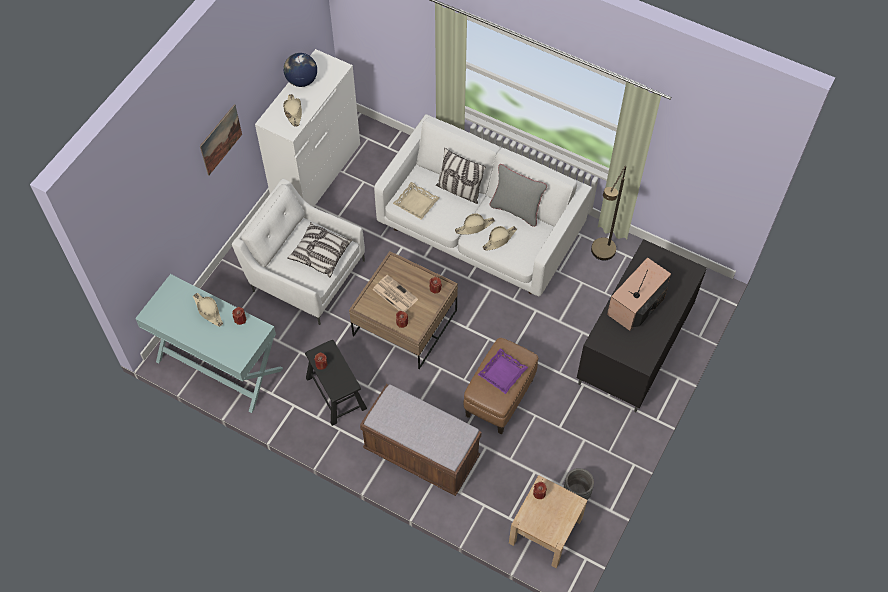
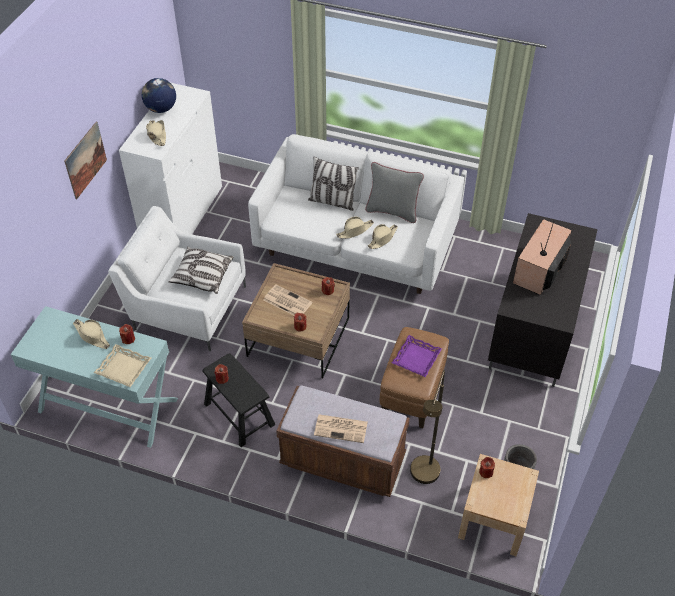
camera: 10 degrees left, 10 degrees down
(416, 203) = (292, 217): beige tray -> beige tray (124, 368)
(417, 433) = (341, 428): none -> newspaper
(601, 255) = (479, 251): brown floor lamp -> brown floor lamp (424, 478)

